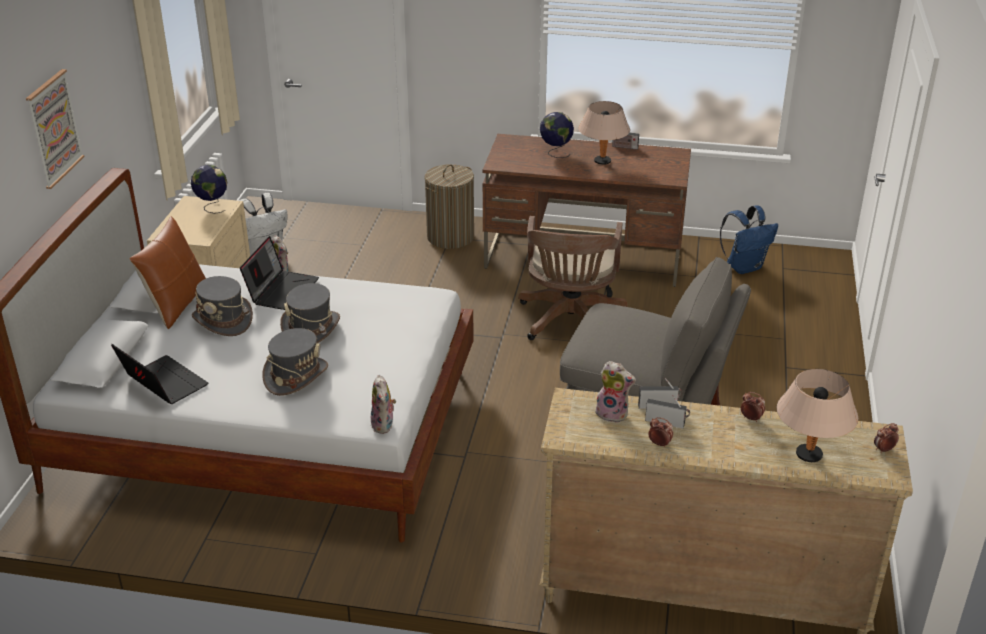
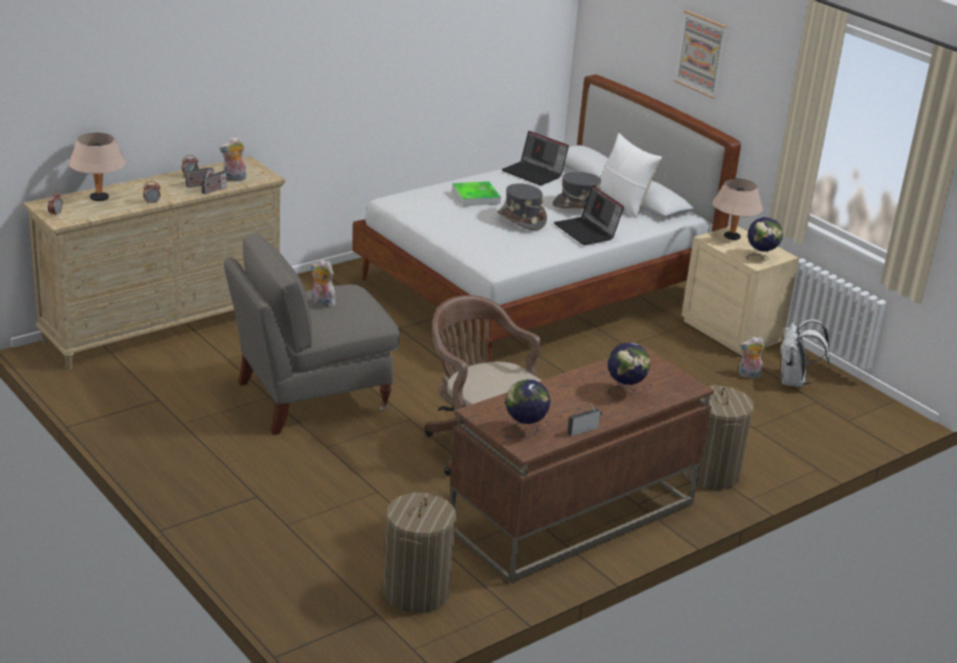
camera: 130 degrees right, 5 degrees down
(162, 383) = (534, 173): laptop -> laptop turned 45 degrees clockwise
(176, 304) = (622, 203): brown pillow -> white pillow
(296, 376) = (475, 197): grey hat -> tray
(384, 425) = (388, 200): plush toy -> plush toy (322, 303)
(602, 161) = (571, 402): beige table lamp -> beige table lamp (732, 237)
(661, 160) = (524, 431): none -> globe
(744, 267) = (416, 592): blue backpack -> laundry basket

